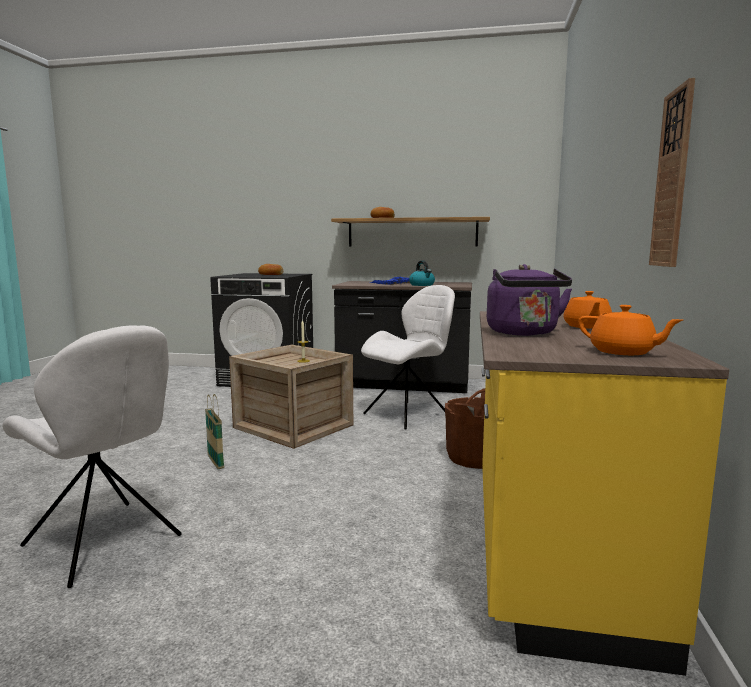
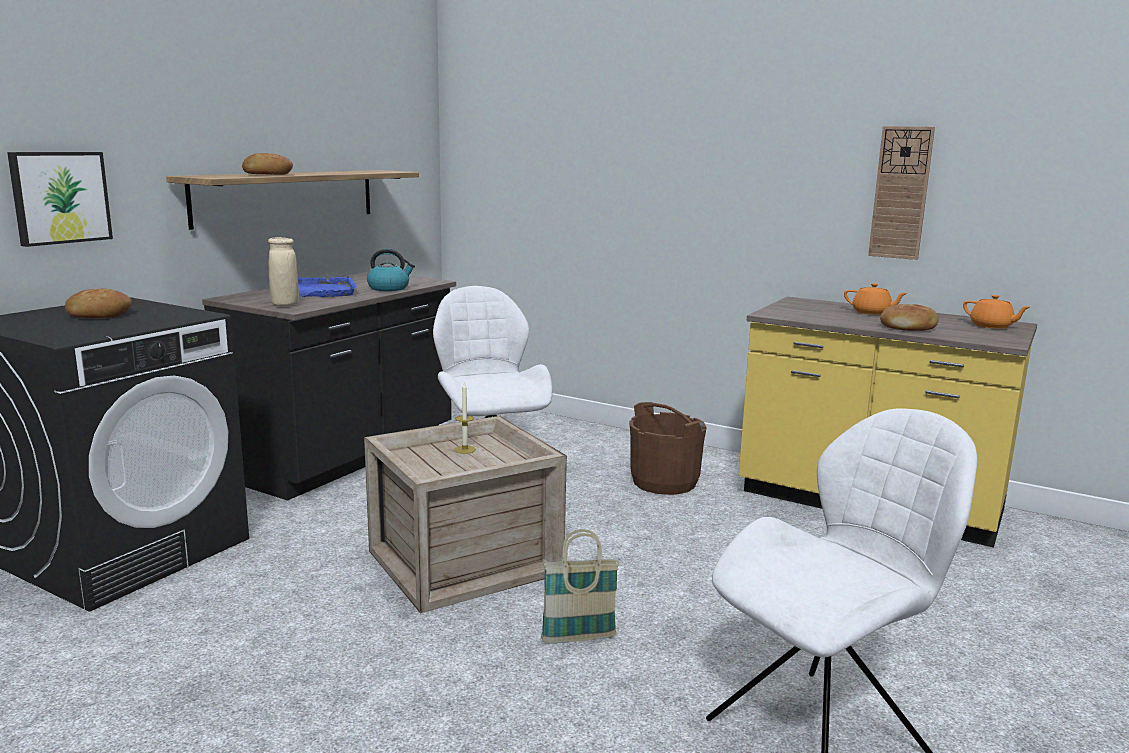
camera: 70 degrees left, 5 degrees up
(290, 228) = (60, 197): none -> picture
(351, 283) = (285, 305): none -> beige vase
(524, 333) = (909, 327): purple kettle -> bread
(623, 352) = (992, 326): orange teapot -> orange teapot turned 75 degrees clockwise

